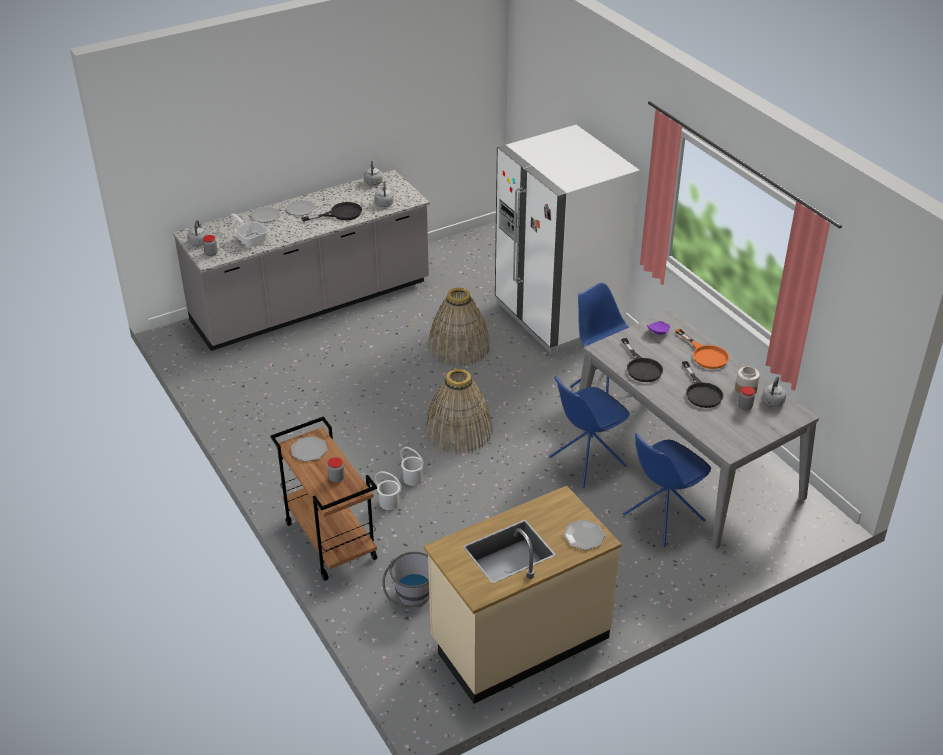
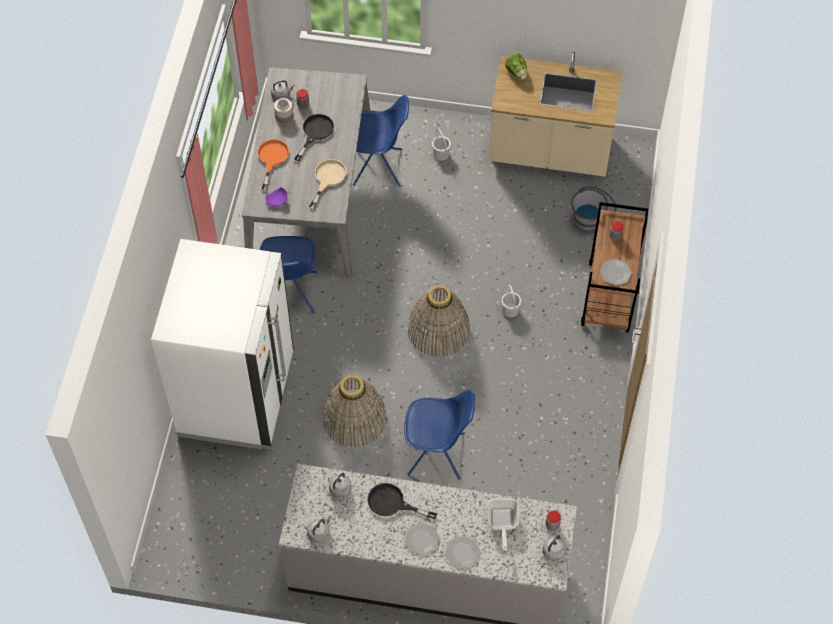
camera: 140 degrees left, 20 degrees up
(389, 503) = (544, 300): white bucket -> white bucket (441, 153)
(584, 536) = (516, 72): plate -> lettuce
(586, 462) = (378, 241): blue chair -> blue chair (437, 454)
(641, 367) = (328, 178): black frying pan -> beige frying pan

